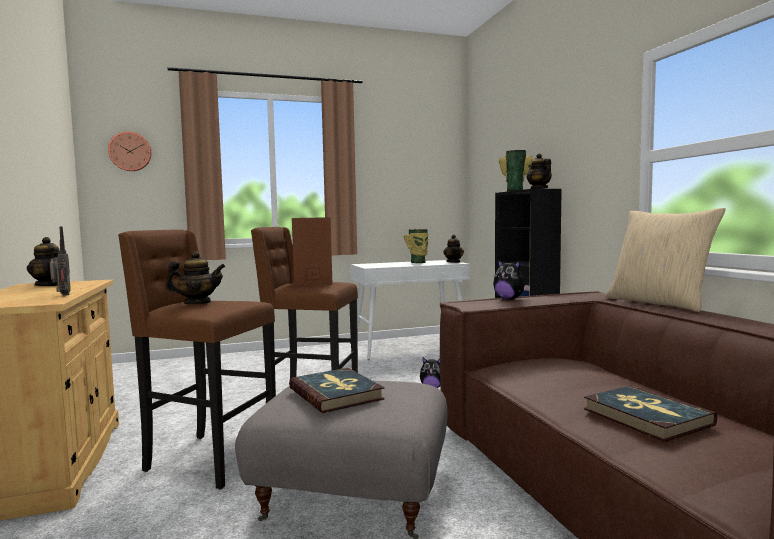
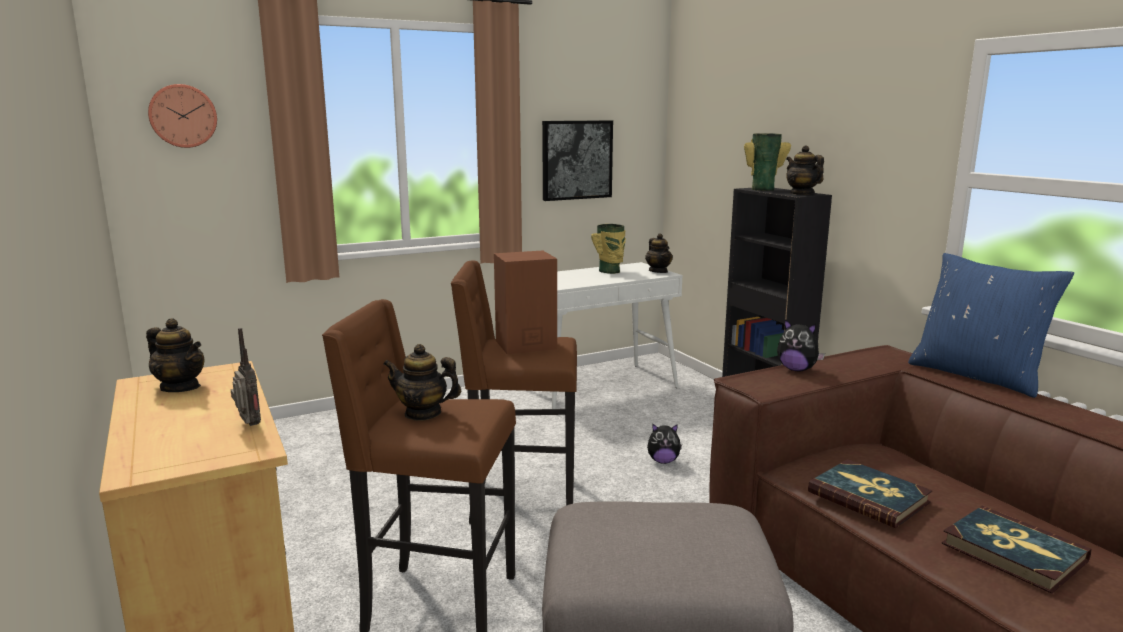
camera: 10 degrees left, 10 degrees up
(197, 303) = (423, 413): teapot -> teapot turned 150 degrees counterclockwise
(336, 394) = (646, 538): book -> book (868, 497)
(399, 188) = (576, 160): none -> picture
(659, 303) = (977, 375): beige pillow -> blue pillow

